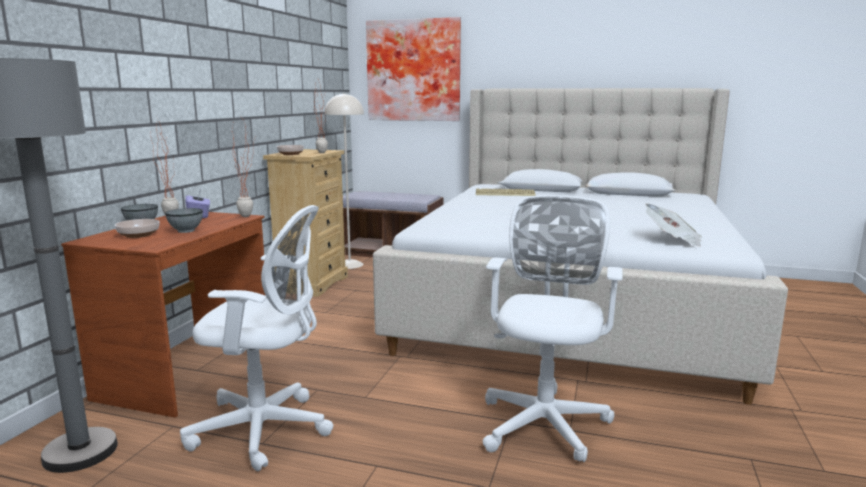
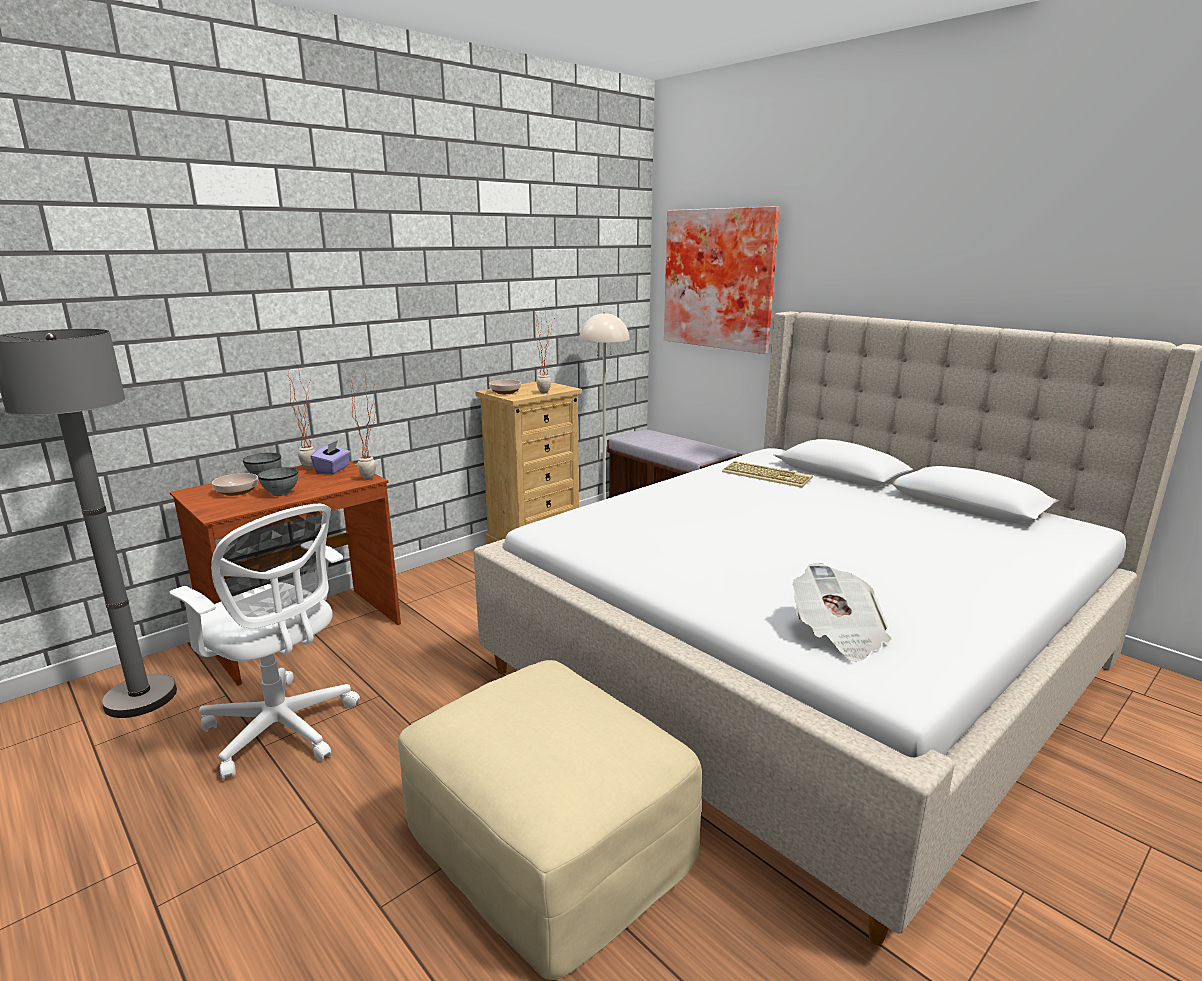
camera: 30 degrees right, 5 degrees up
(545, 421) = (550, 839): white office chair -> beige ottoman

